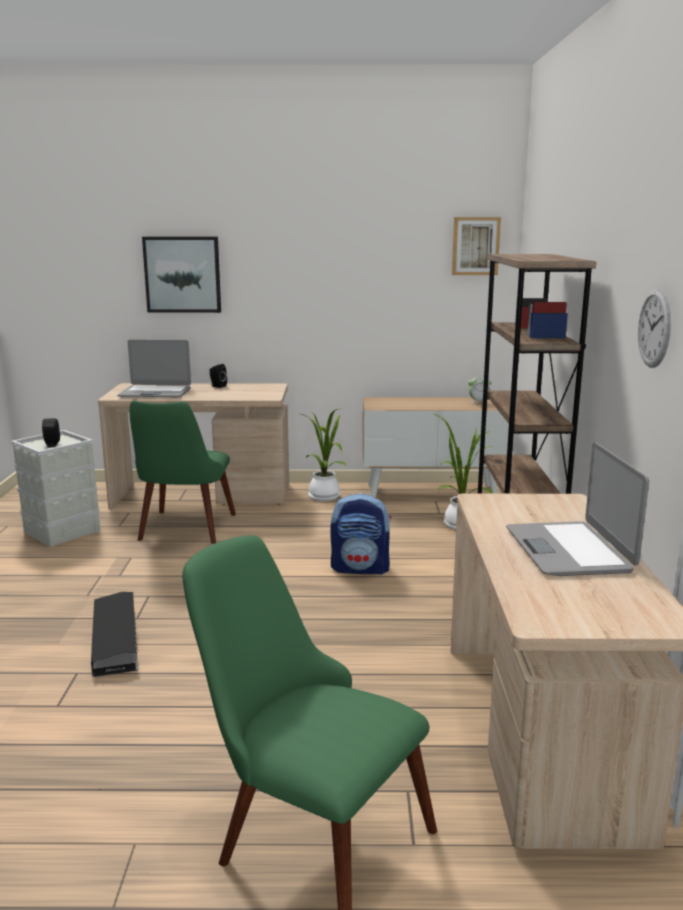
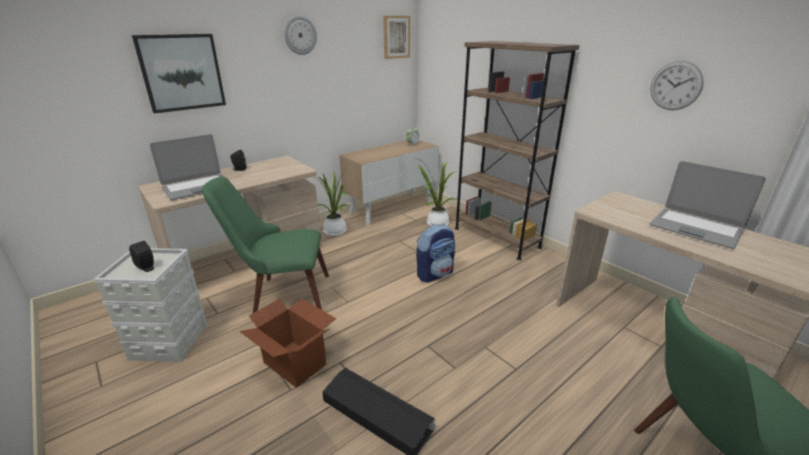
camera: 40 degrees left, 10 degrees up
(117, 581) = (295, 363): none -> cardboard box
(183, 532) = (281, 296): green chair -> green chair turned 120 degrees clockwise
(323, 240) = (300, 35): none -> wall clock

